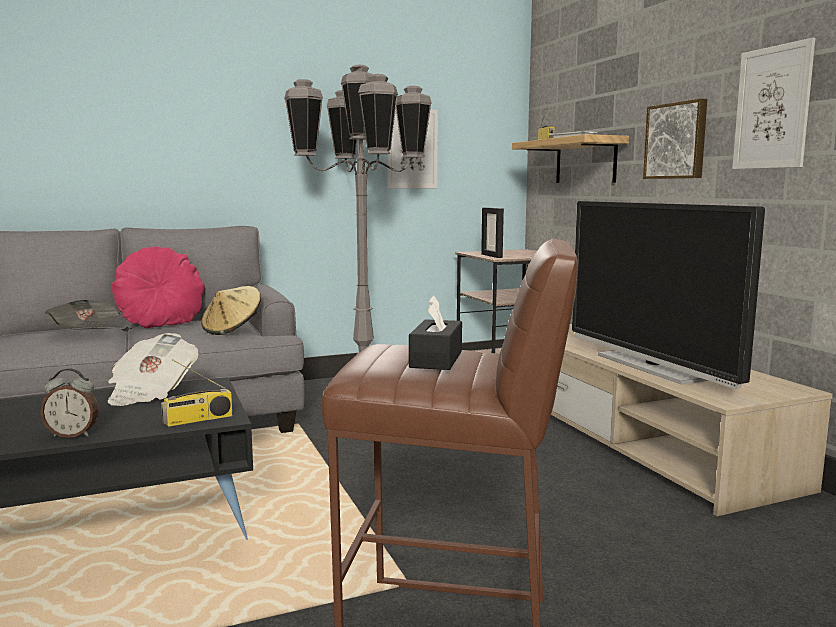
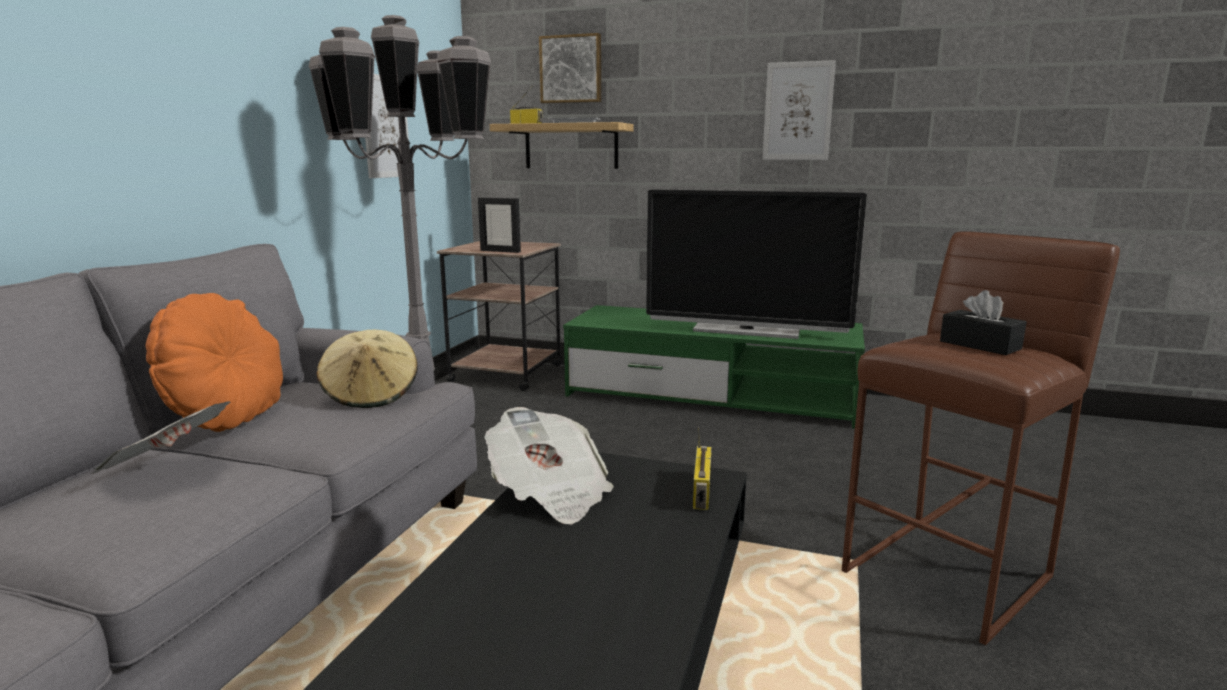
camera: 50 degrees left, 5 degrees up
(73, 435) = (671, 568): alarm clock -> none
(161, 325) = (228, 421): pink pillow -> orange pillow
(638, 437) = (711, 395): beige tv stand -> green tv stand
(676, 141) = (696, 132): picture -> picture (571, 69)

